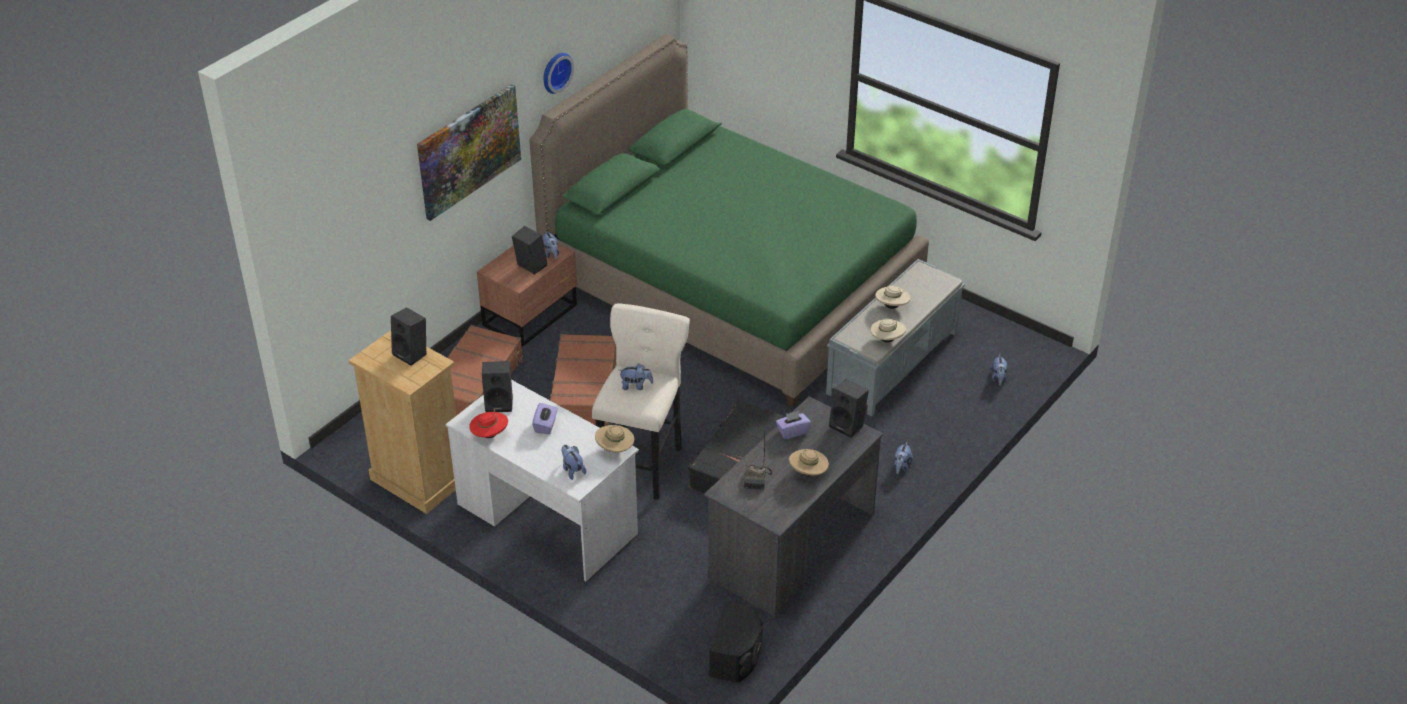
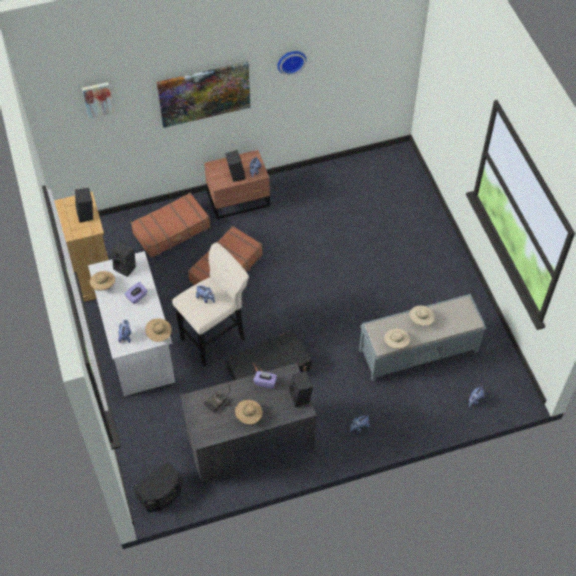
camera: 35 degrees right, 15 degrees up
(353, 191) = (97, 99): none -> picture
(489, 435) = (103, 286): red hat -> beige hat
(731, 286) = (369, 240): green bed -> none

